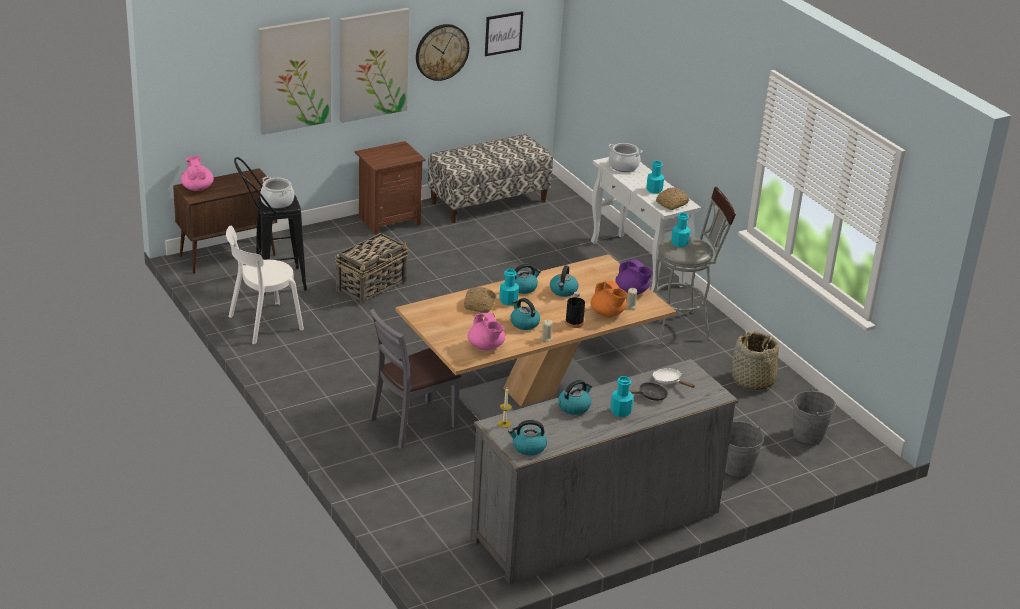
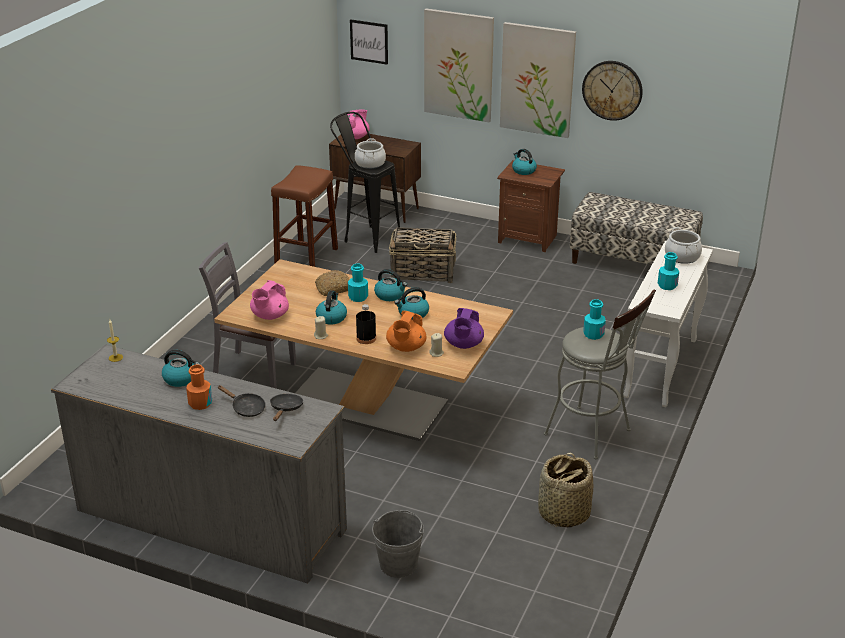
camera: 55 degrees right, 0 degrees up
(262, 324) = (306, 258): white chair -> brown stool
(503, 33) = (686, 92): picture -> picture (369, 41)
(528, 447) = (89, 382): kettle -> kettle (523, 170)
(620, 411) = (200, 403): turquoise bottle -> orange bottle
(669, 381) = (285, 409): white frying pan -> black frying pan
(672, 203) = (658, 303): bread -> none
(808, 434) = (515, 588): grey bucket -> none

